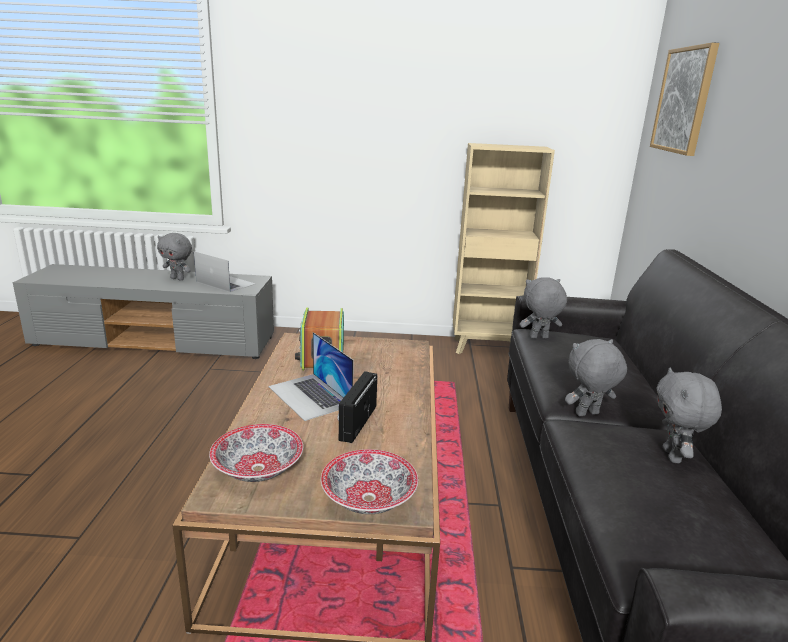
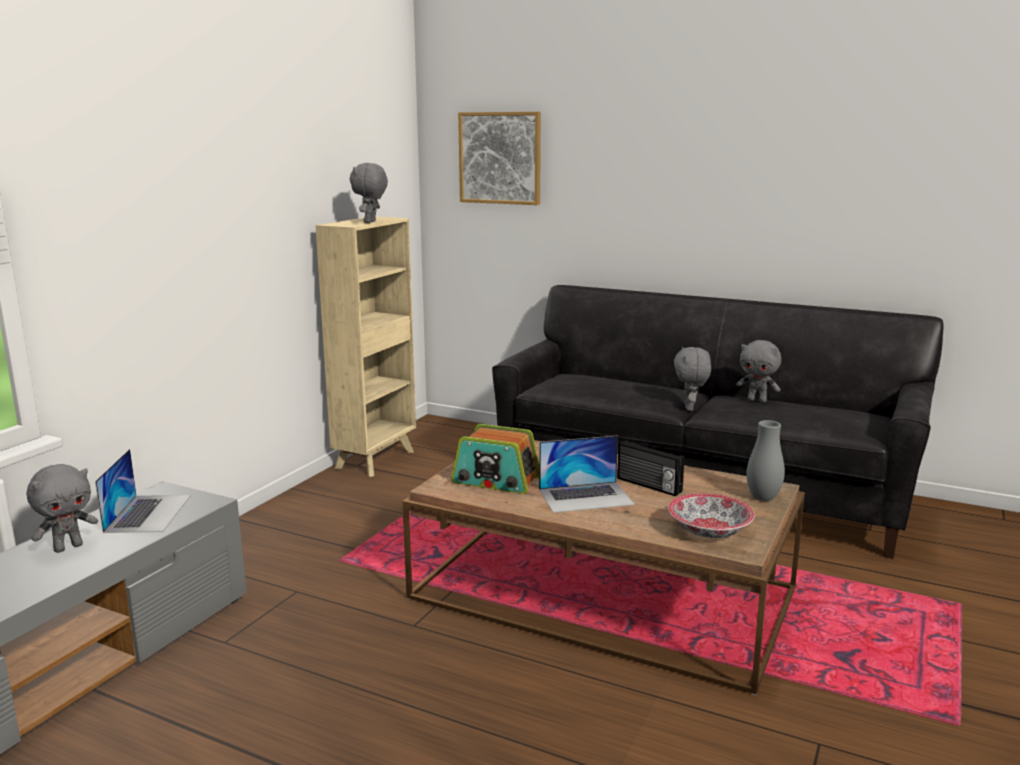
camera: 65 degrees left, 5 degrees down
(225, 283) = (148, 513): laptop -> laptop turned 120 degrees clockwise
(368, 499) = (763, 498): bowl -> grey vase
(538, 338) = (560, 388): grey plush toy -> grey plush toy (371, 222)

